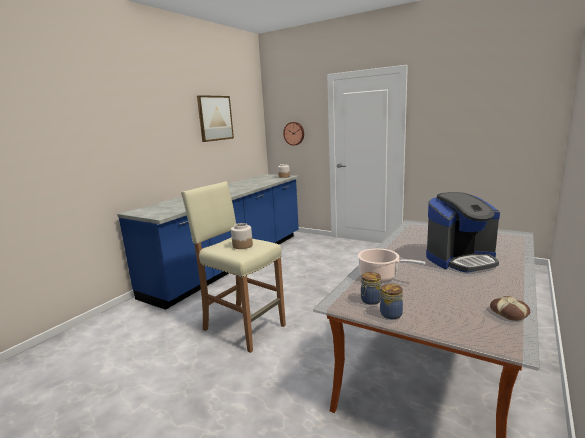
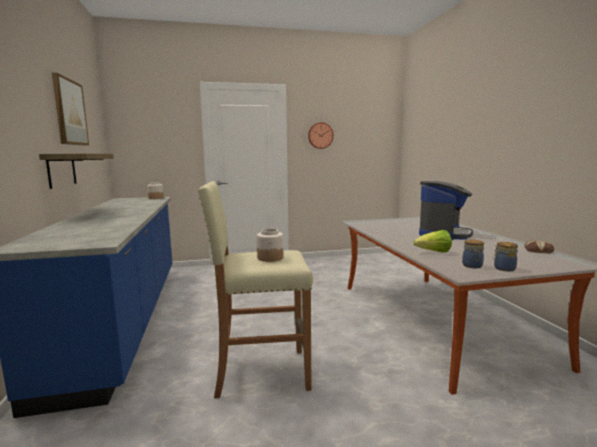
camera: 45 degrees left, 5 degrees down
(201, 159) = (61, 170): none -> shelf
(294, 133) = (155, 147): wall clock -> wall clock (320, 135)
(381, 276) = (433, 252): cooking pot -> lettuce

